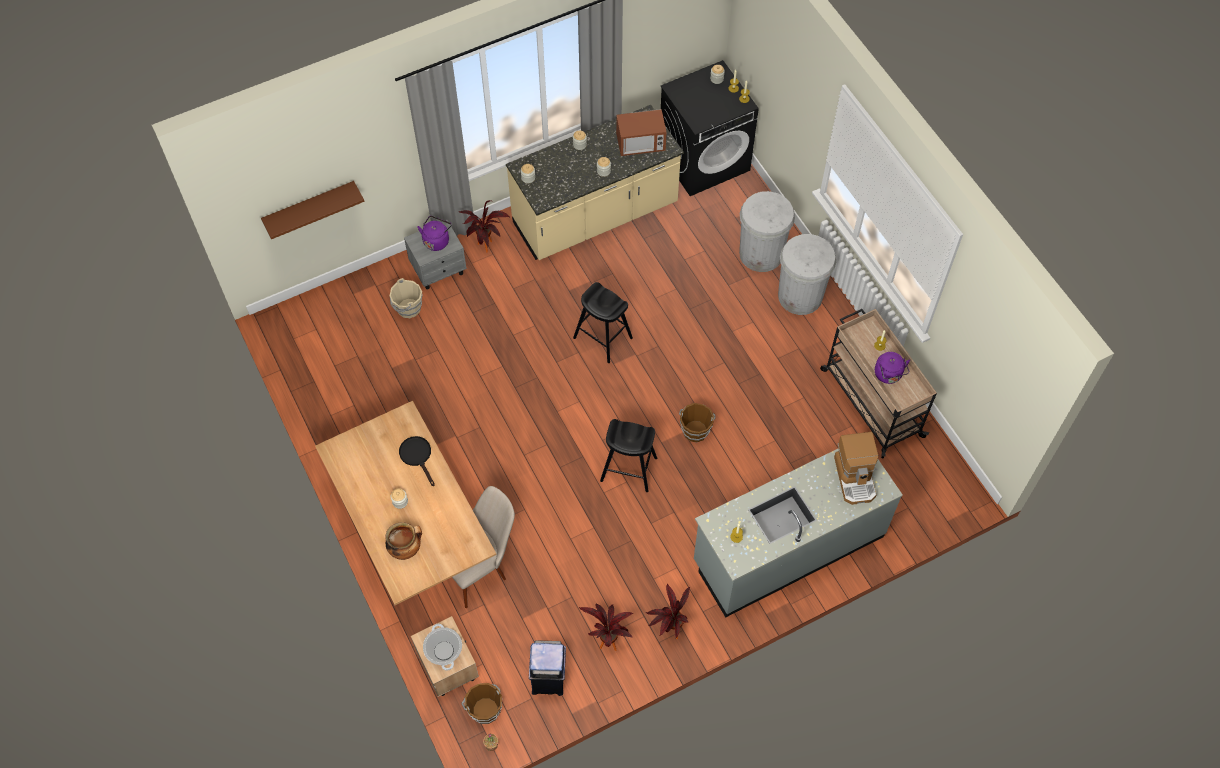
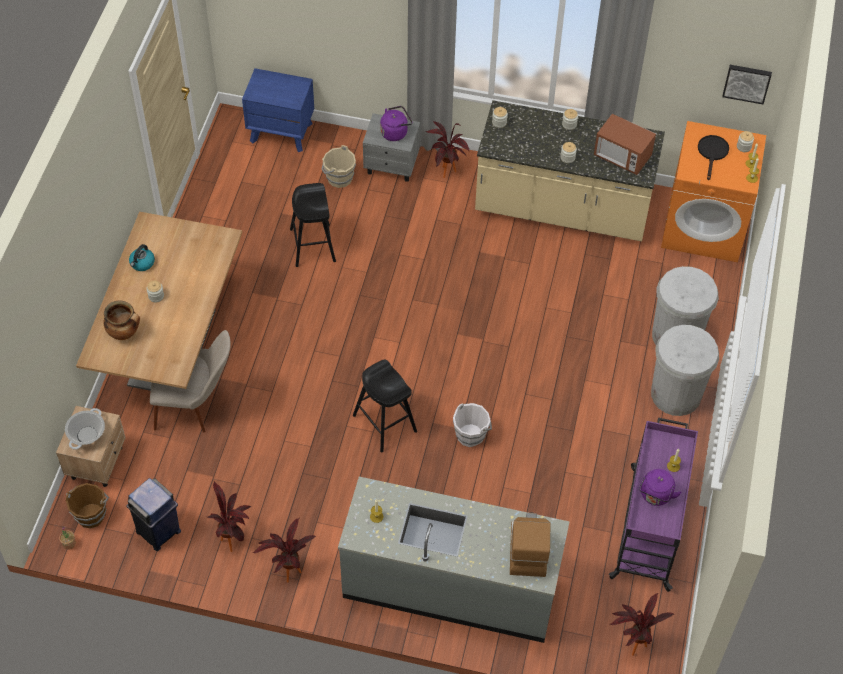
camera: 40 degrees right, 5 degrees down
(310, 207) = (296, 28): brown shelf -> none
(326, 303) = (281, 132): none -> blue nightstand
(361, 484) = (142, 263): none -> kettle
(417, 456) = (203, 273): black frying pan -> black frying pan (712, 153)
(603, 338) = (469, 308): black stool -> black stool (312, 245)
(695, 430) = (471, 434): brown bucket -> white bucket
(699, 27) = (747, 82): none -> picture
(704, 160) = (704, 227): black washing machine -> orange washing machine
(855, 477) = (527, 549): coffee machine -> coffee machine turned 150 degrees clockwise
(871, 402) = (649, 526): beige cart -> purple cart
(936, 491) = (632, 643): none -> potted plant

